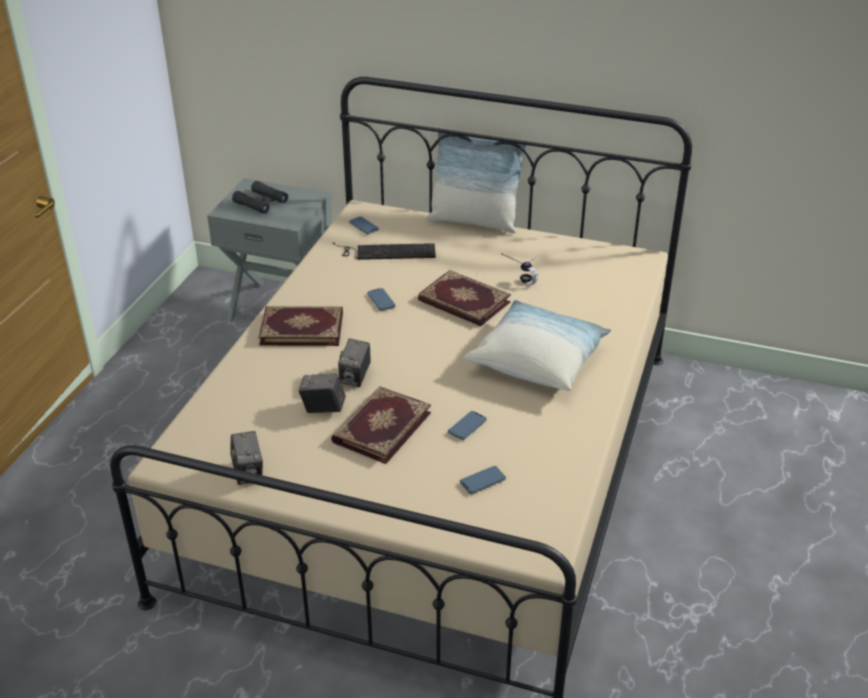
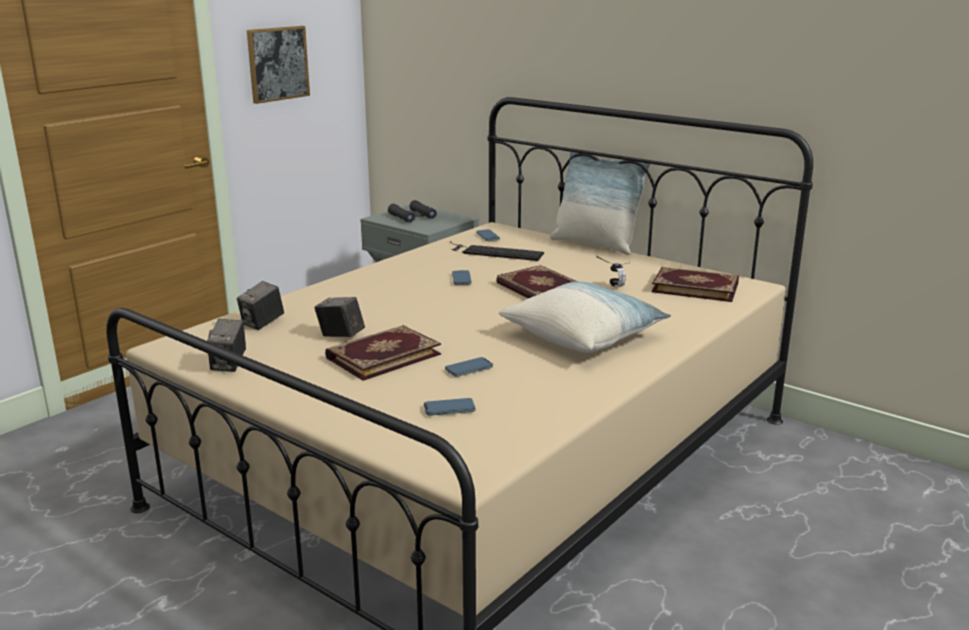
camera: 20 degrees right, 15 degrees down
(91, 64) = (277, 64): none -> picture
(302, 328) = (372, 286): book -> book (695, 287)
(355, 377) = (390, 321): camera -> camera (262, 324)

